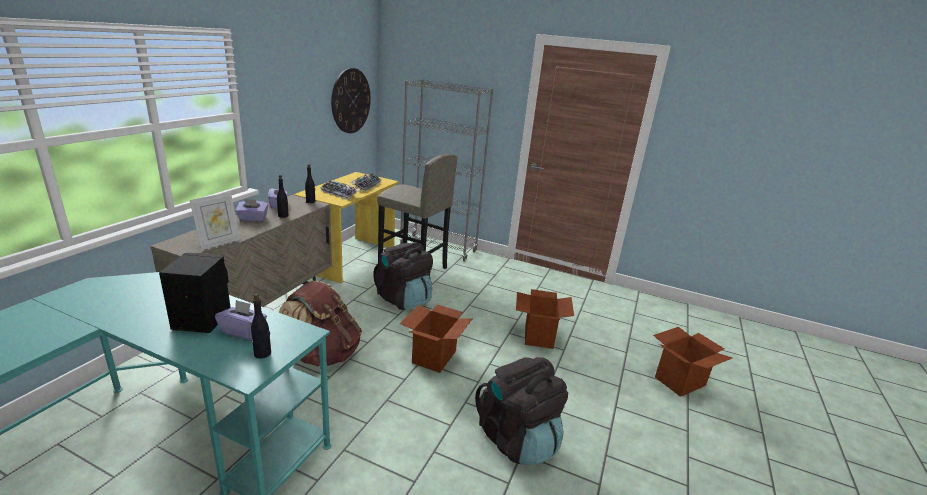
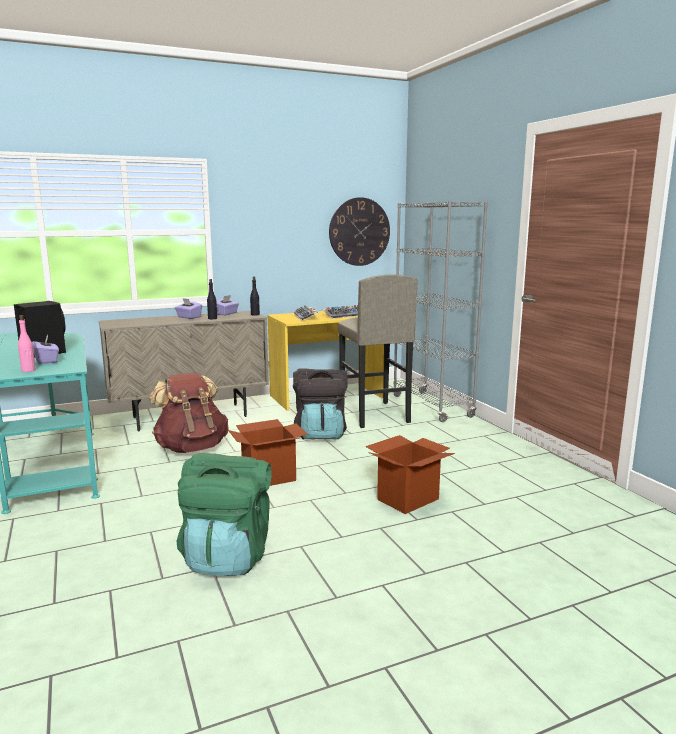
camera: 45 degrees right, 10 degrees down
(219, 243) = (135, 324): picture frame -> none
(263, 354) = (28, 370): black bottle -> pink bottle
(517, 438) = (228, 556): black backpack -> green backpack
(680, 381) = (532, 607): cardboard box -> none

